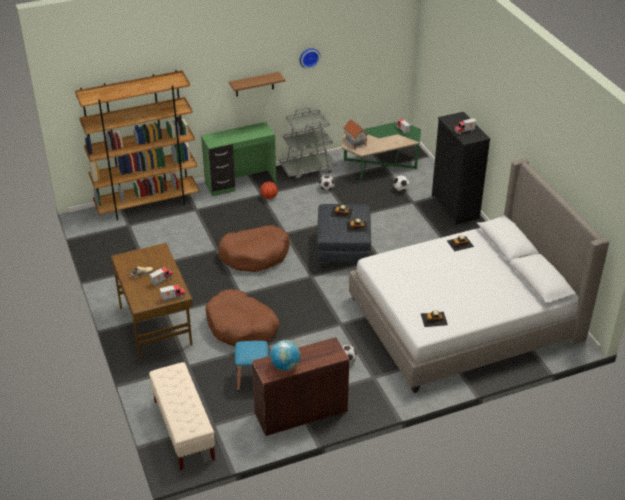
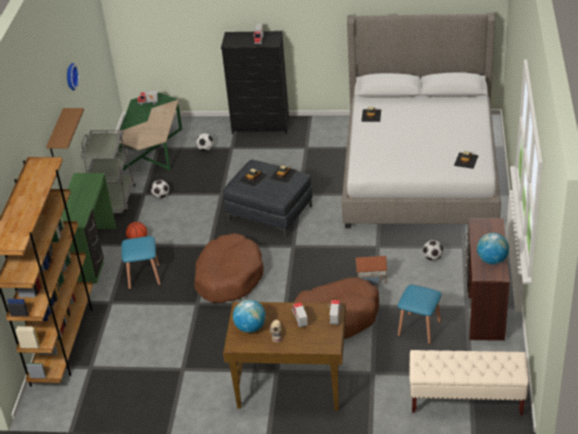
camera: 60 degrees left, 0 degrees up
(142, 259) = (250, 327): none -> globe
(231, 214) = (144, 276): none -> blue stool
(355, 142) = (140, 138): toy house -> toy house (371, 278)

